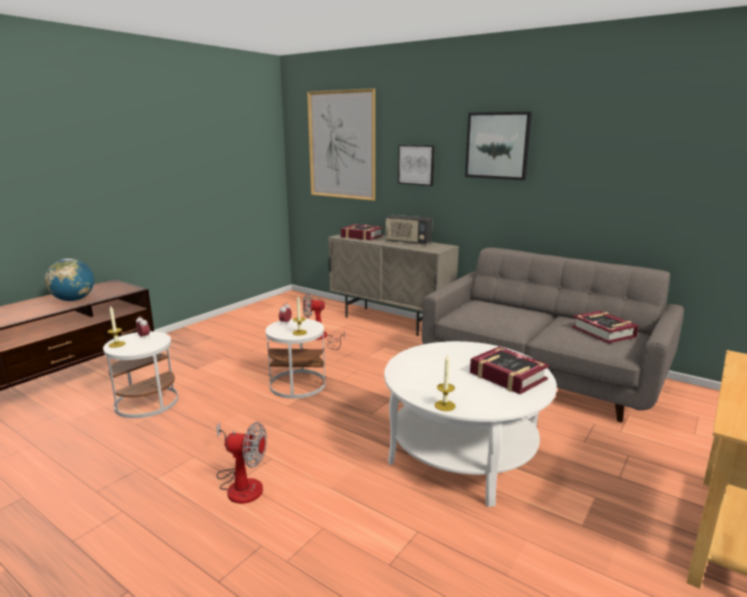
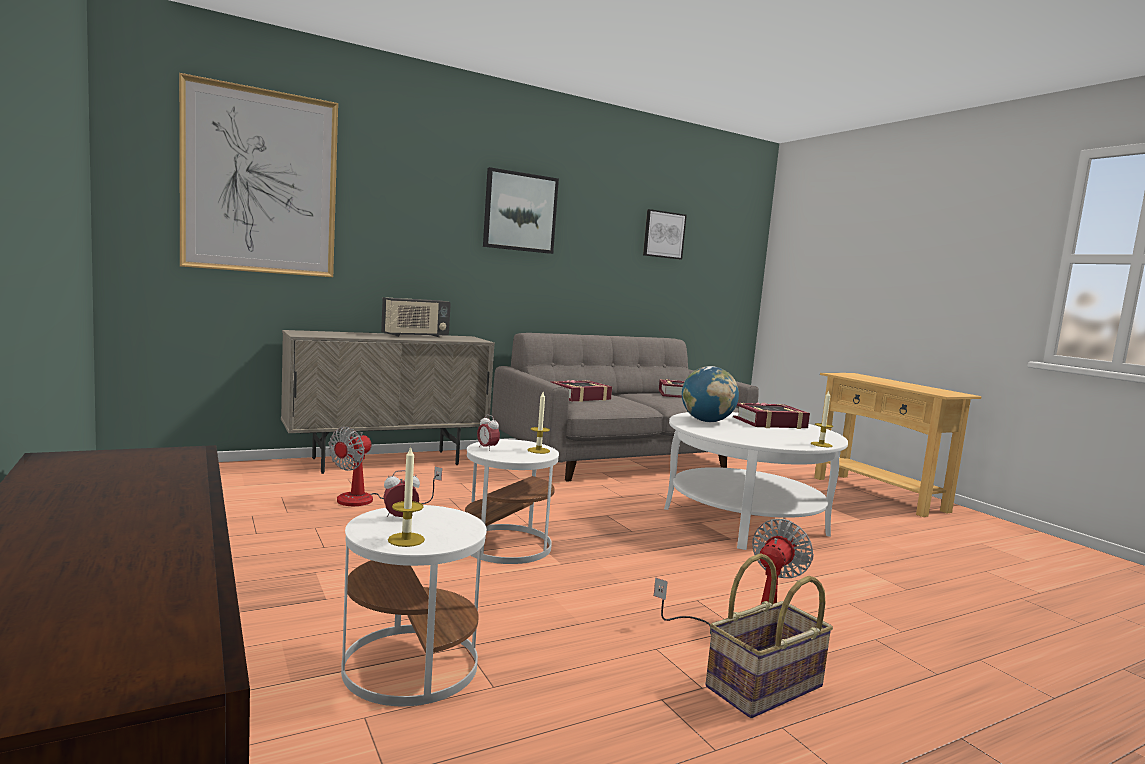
camera: 65 degrees left, 10 degrees down
(74, 300) = (138, 495): globe -> globe (707, 421)
(164, 500) = (765, 688): none -> basket
(361, 236) = (333, 334): book -> book (580, 397)
(416, 165) = (409, 226): picture -> picture (663, 234)

